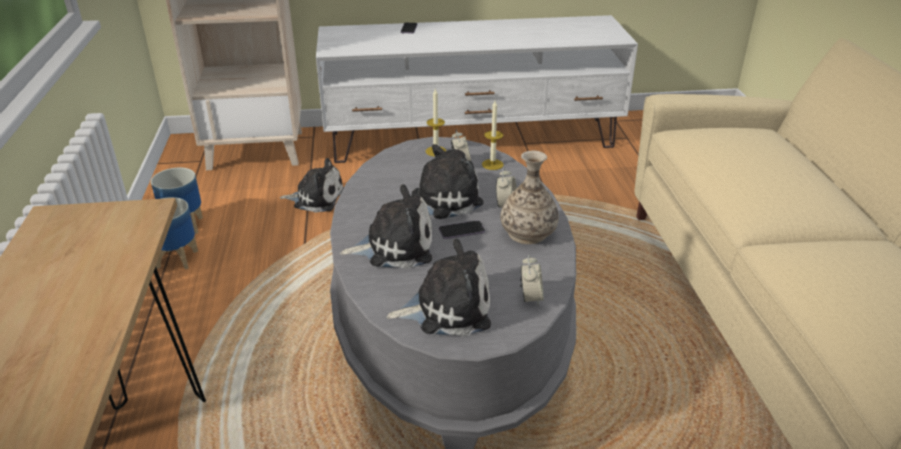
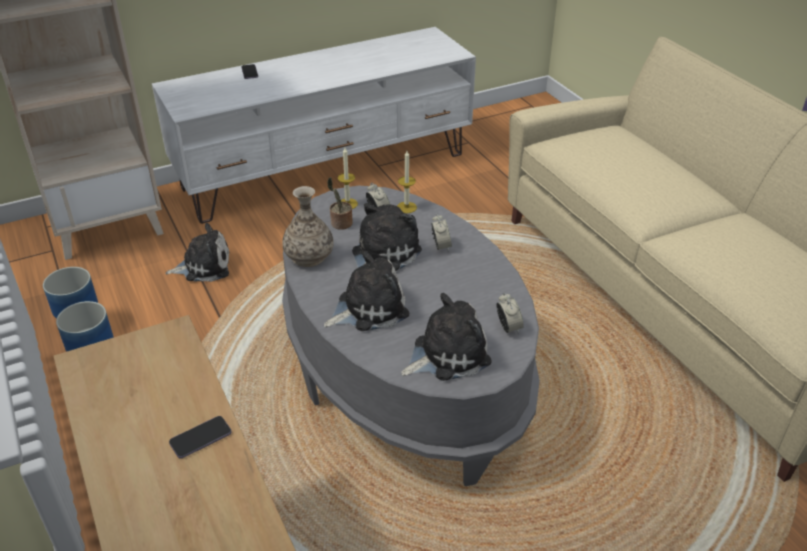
camera: 20 degrees left, 5 degrees up
(417, 167) = (340, 224): none -> potted plant
(461, 231) = (417, 280): phone -> phone (200, 438)
(528, 233) = (473, 268): vase -> vase (309, 256)

